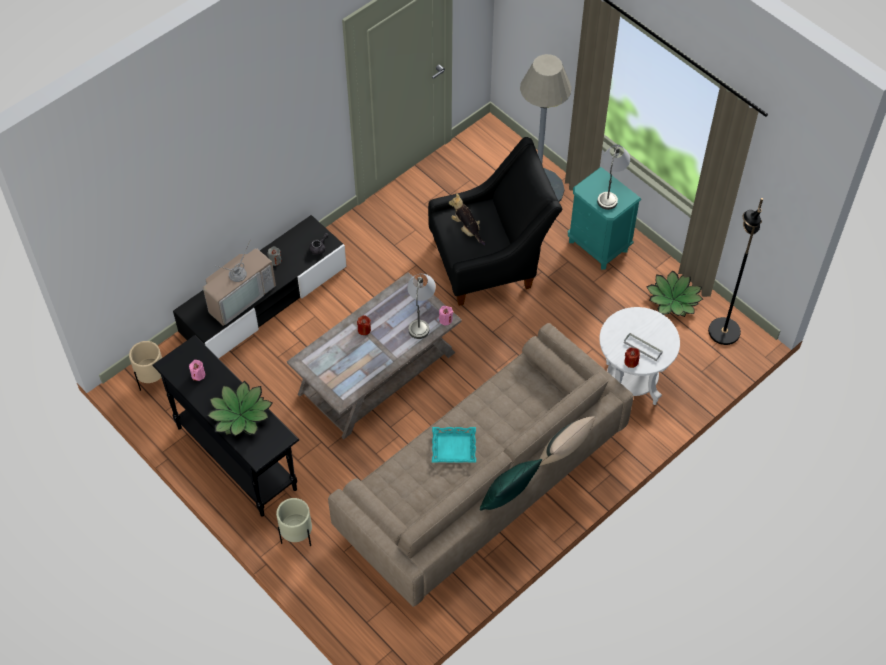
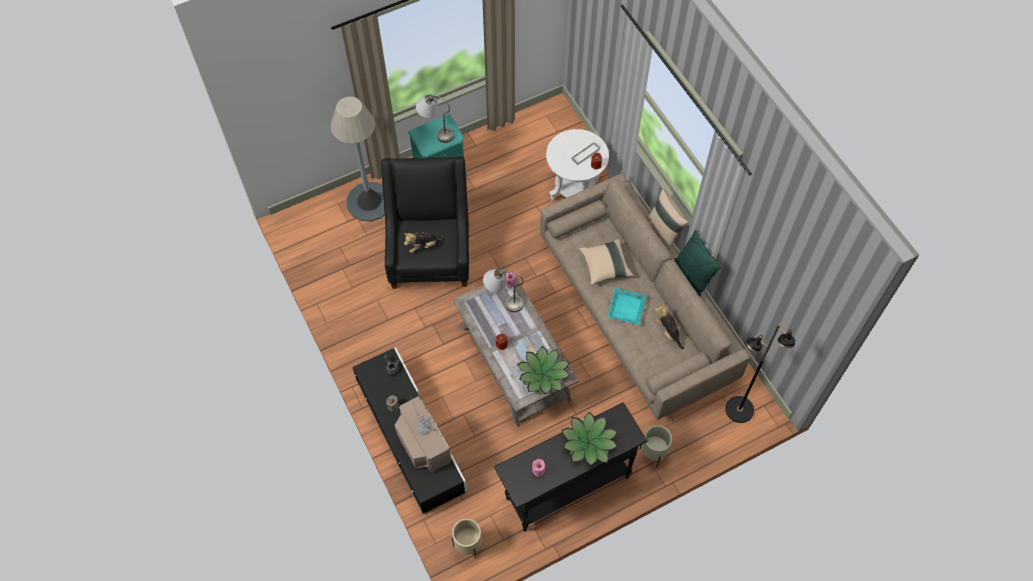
camera: 75 degrees left, 5 degrees up
(435, 498) = (668, 332): none -> plush toy
(505, 414) = (605, 266): none -> beige pillow
(673, 299) = (508, 142): potted plant -> potted plant (543, 374)
(723, 331) = (546, 121): black floor lamp -> black floor lamp (739, 410)

